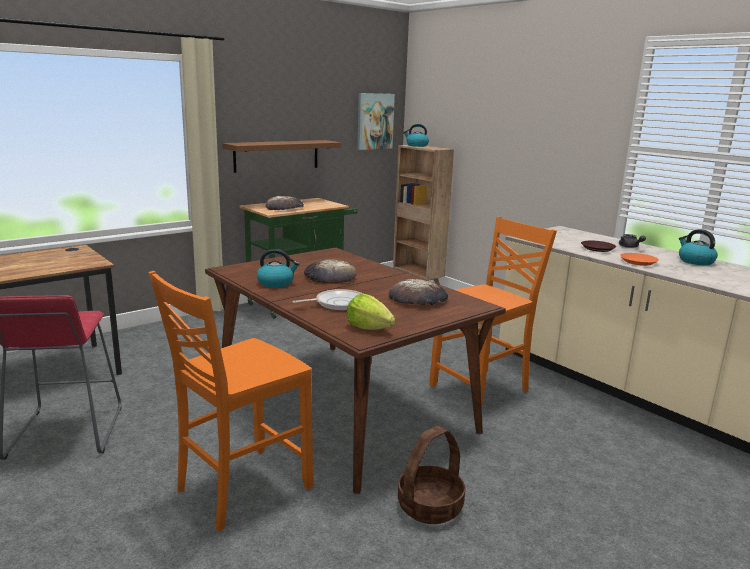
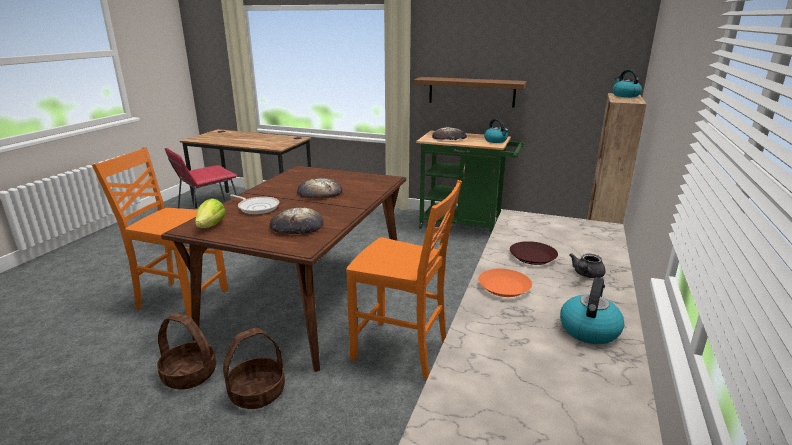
camera: 60 degrees right, 5 degrees up
(276, 283) = (285, 184): kettle -> kettle (496, 141)
(374, 121) = (598, 64): picture -> none
(493, 470) = (257, 393): none -> basket

